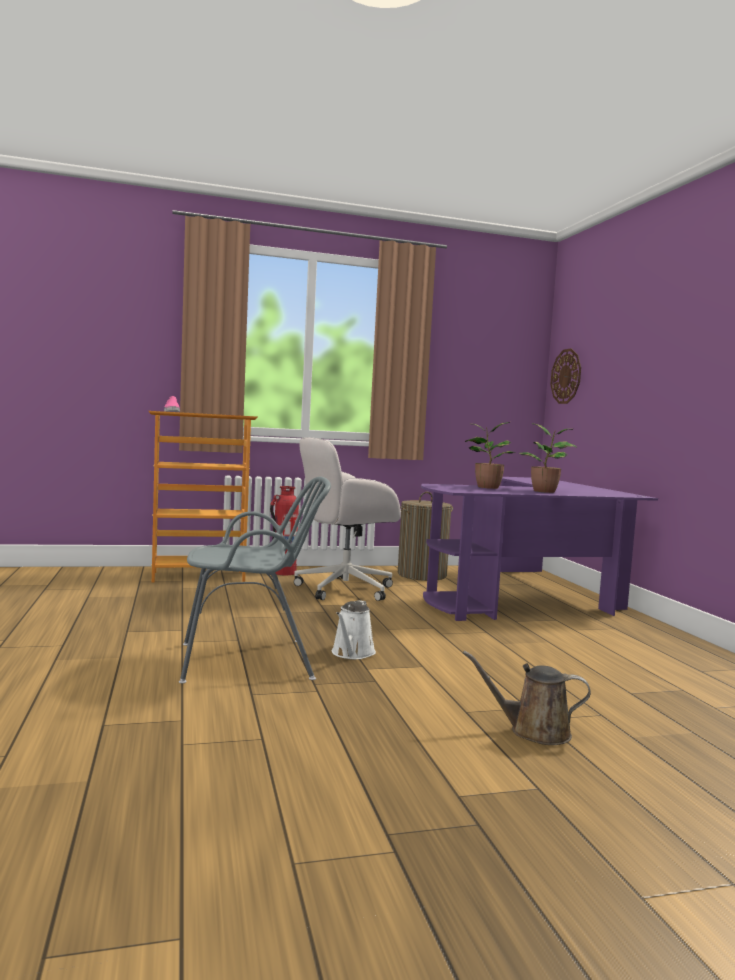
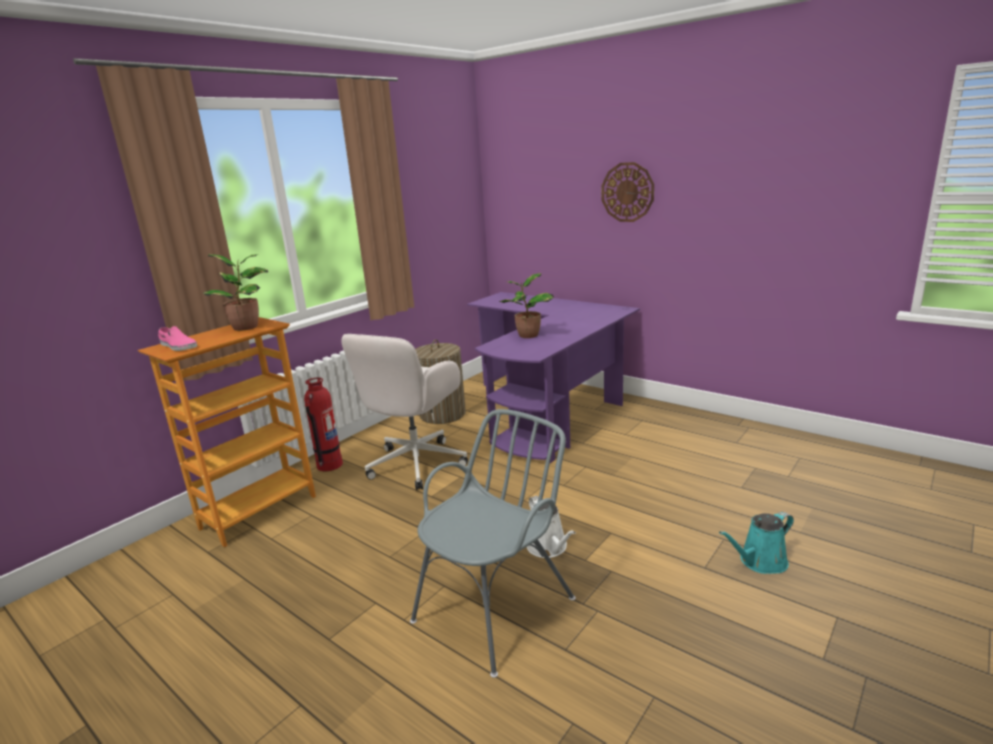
camera: 35 degrees left, 15 degrees up
(533, 731) = (760, 562): brown watering can -> turquoise watering can
(546, 491) = (573, 326): potted plant -> potted plant (247, 327)
(566, 376) = (510, 199): wall clock -> wall clock (627, 192)

